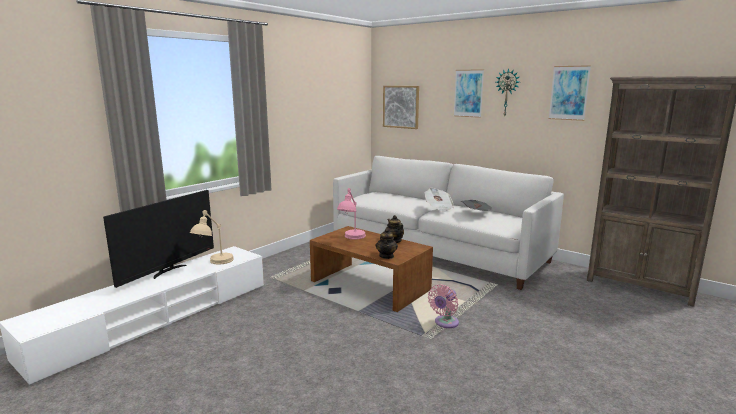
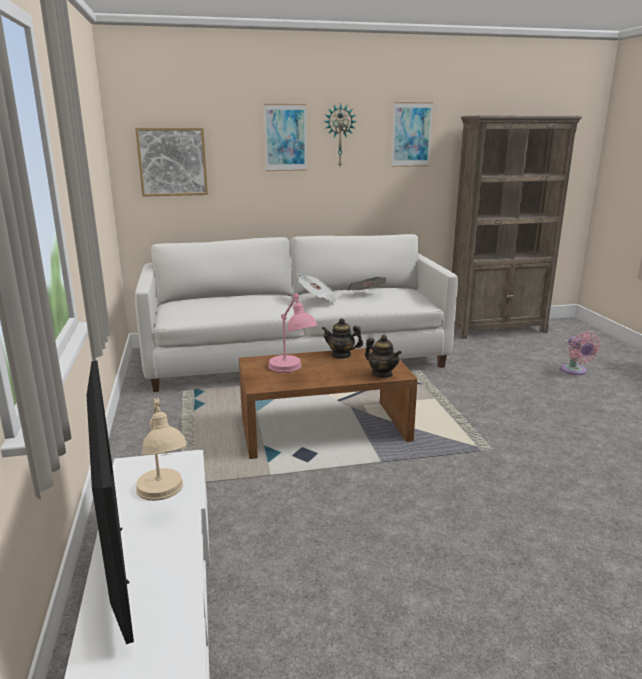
camera: 50 degrees left, 5 degrees up
(445, 323) = (467, 428): pink fan -> pink fan (575, 371)

